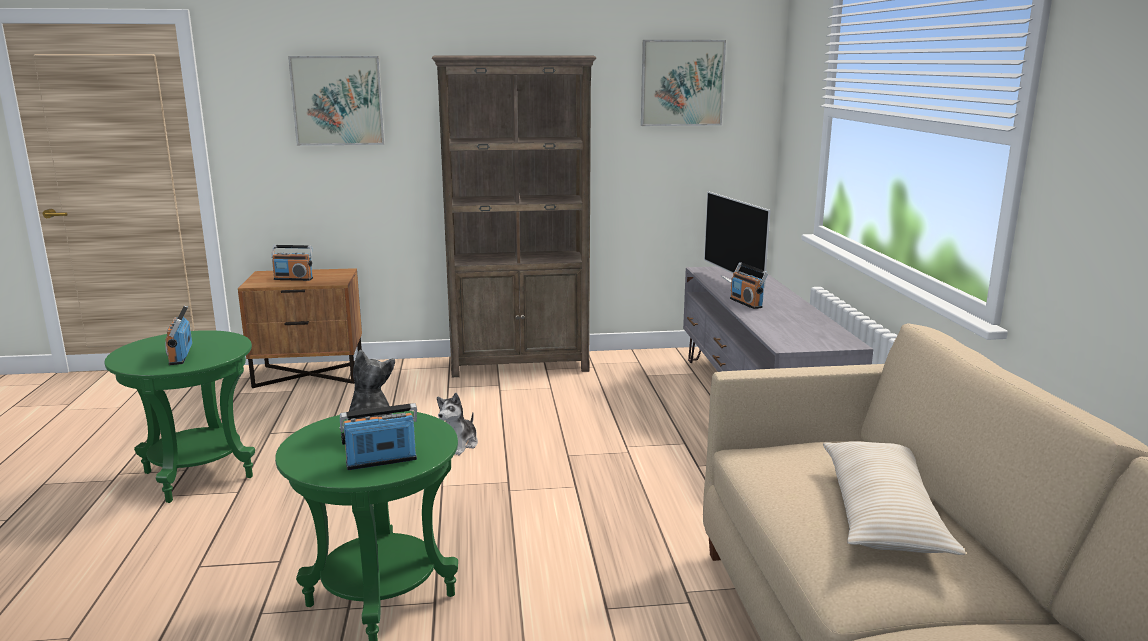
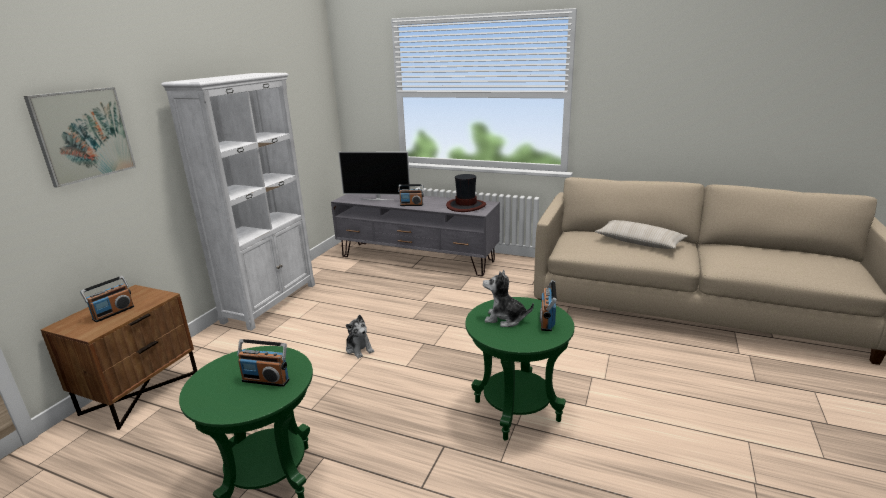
camera: 60 degrees left, 5 degrees up
(520, 365) = (271, 302): brown bookcase -> white bookcase
(682, 83) = (296, 86): picture -> none
(803, 332) = (466, 206): none -> hat

